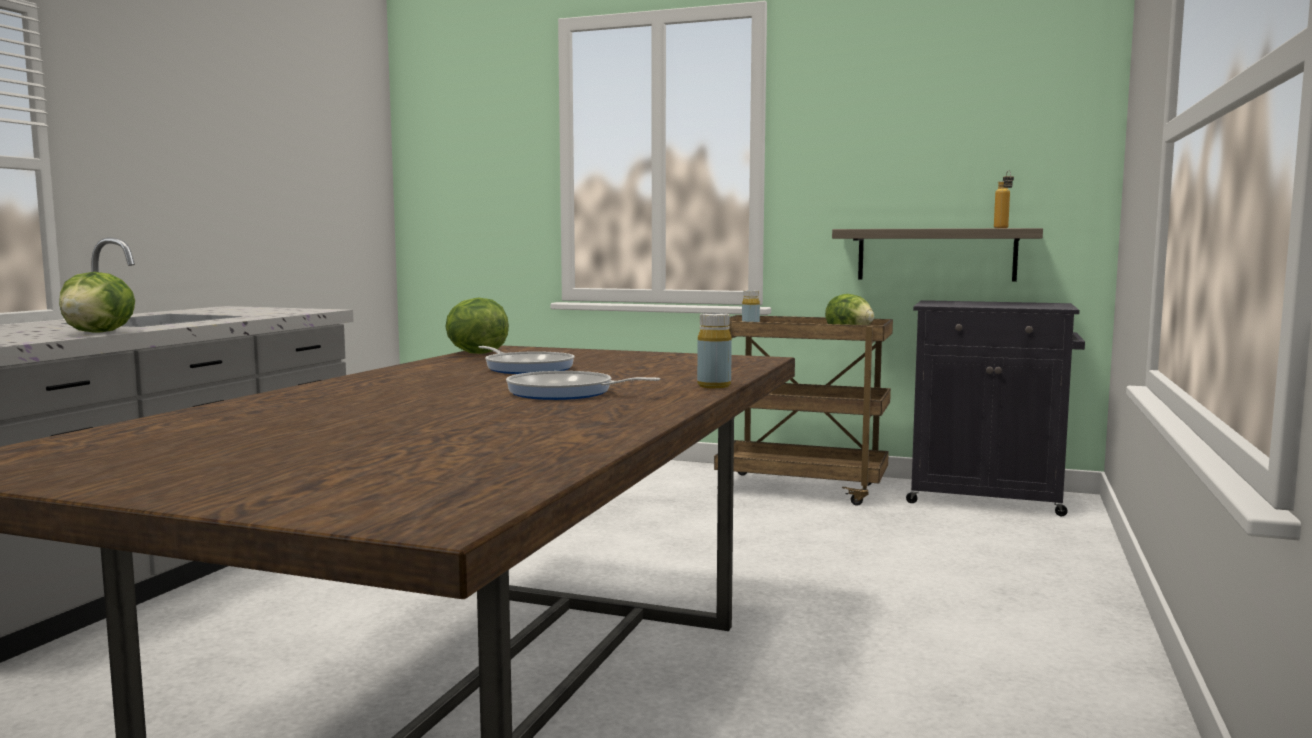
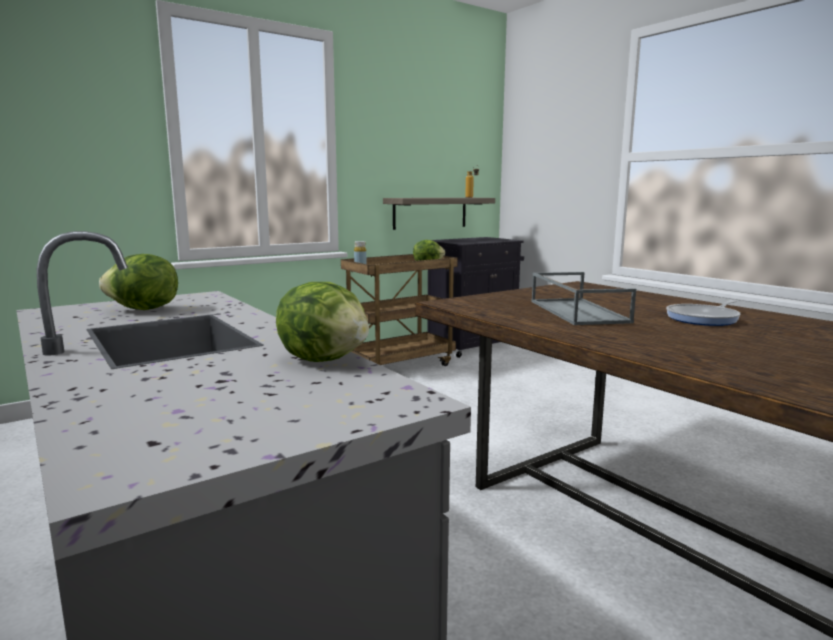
camera: 55 degrees left, 5 degrees up
(475, 353) = (472, 309): lettuce -> lettuce (144, 310)
(527, 368) = (576, 311): frying pan -> grey tray
(714, 386) = (691, 301): yellow bottle -> none

